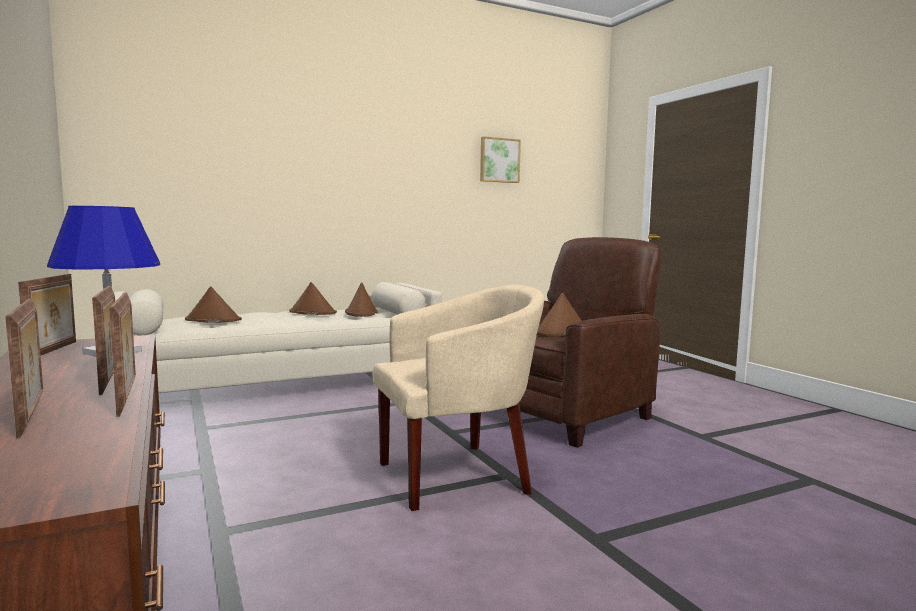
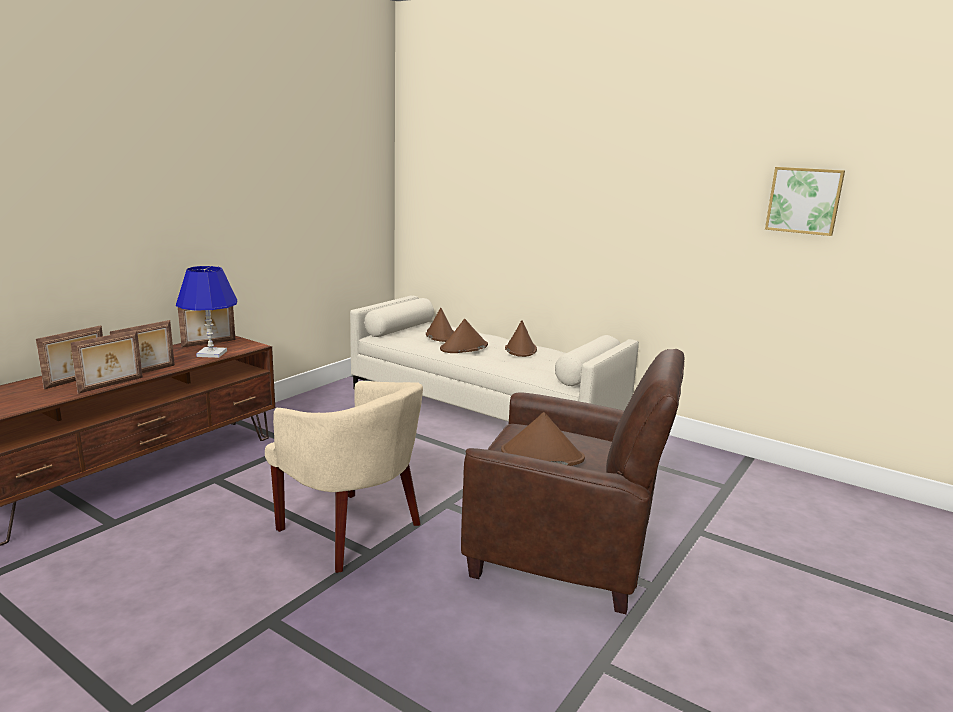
camera: 60 degrees right, 10 degrees up
(361, 312) = (551, 362): brown hat -> brown hat (464, 347)

